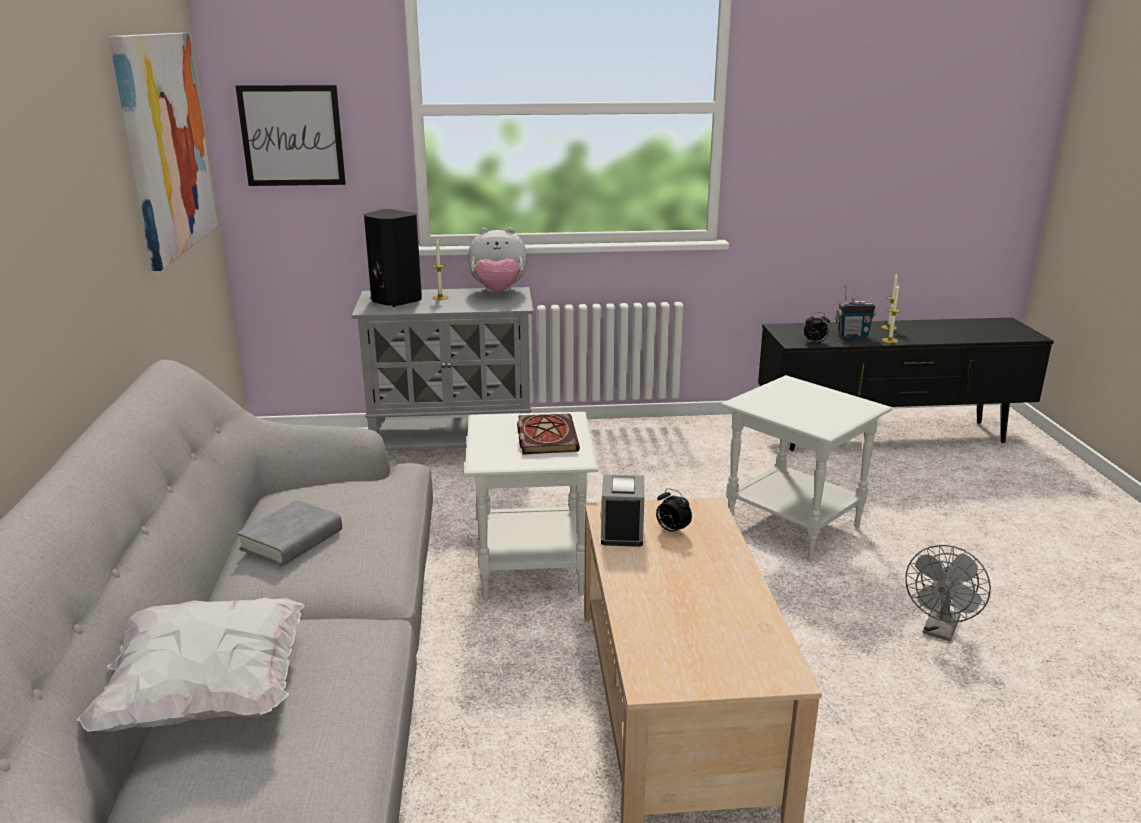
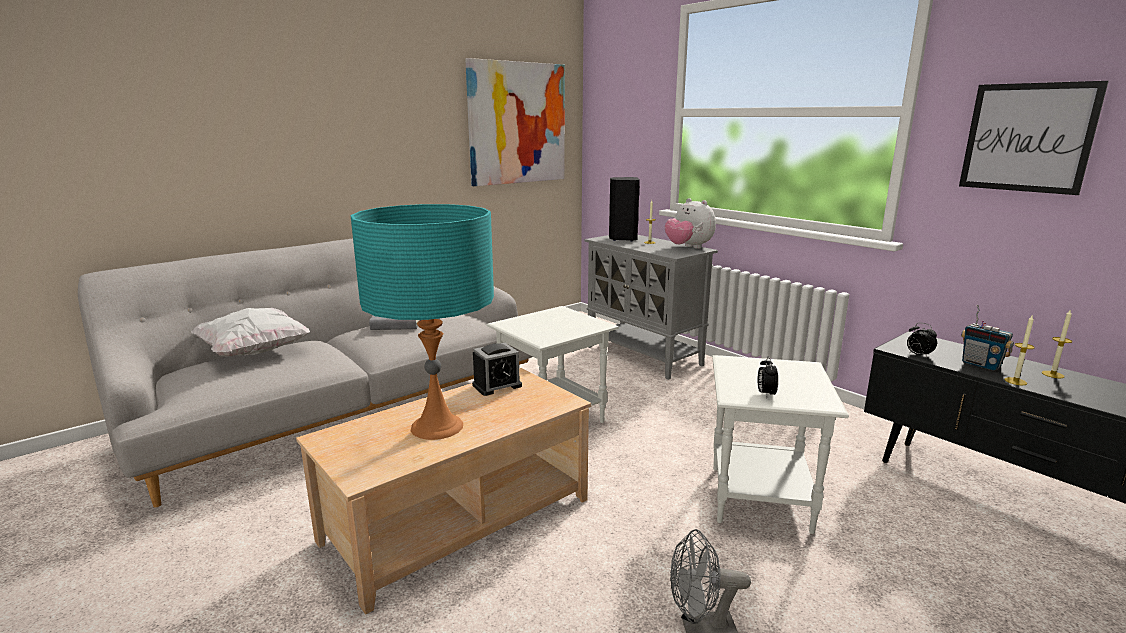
camera: 55 degrees right, 5 degrees down
(292, 136) = (616, 129): picture -> picture (1027, 138)
(545, 436) = (561, 326): book -> none
(671, 530) = (516, 399): alarm clock -> alarm clock (765, 394)
(696, 596) = (437, 426): none -> turquoise table lamp

